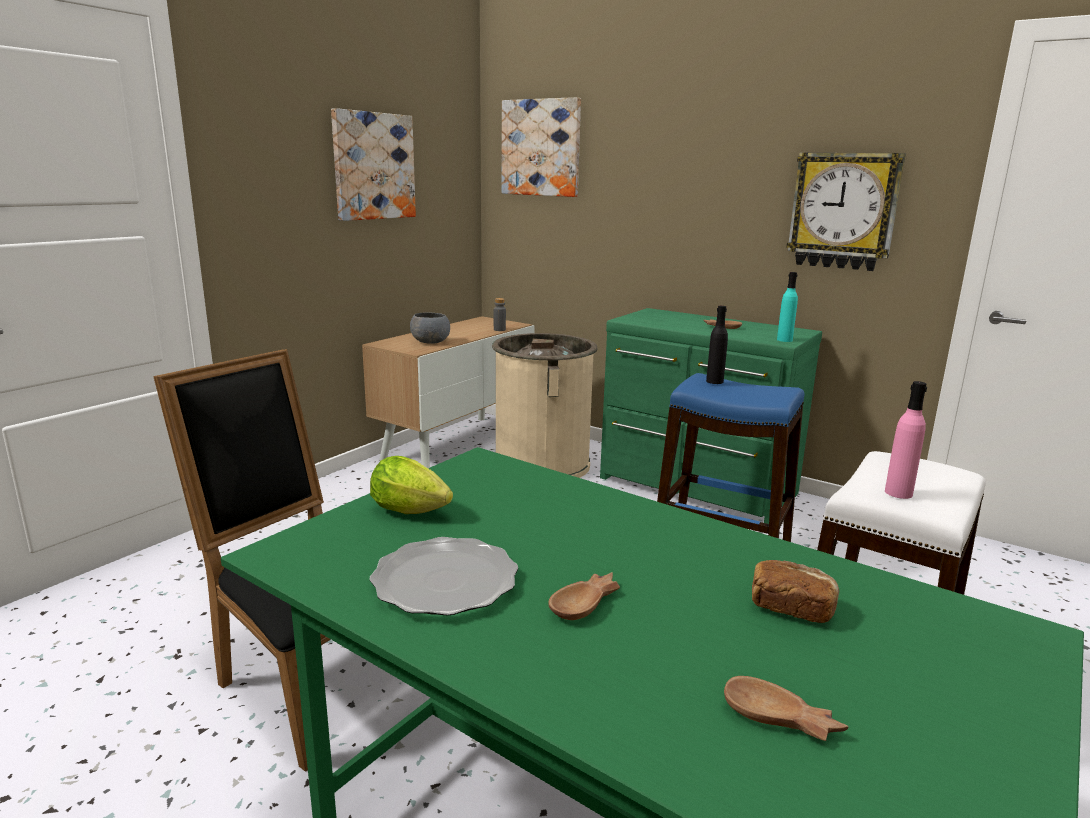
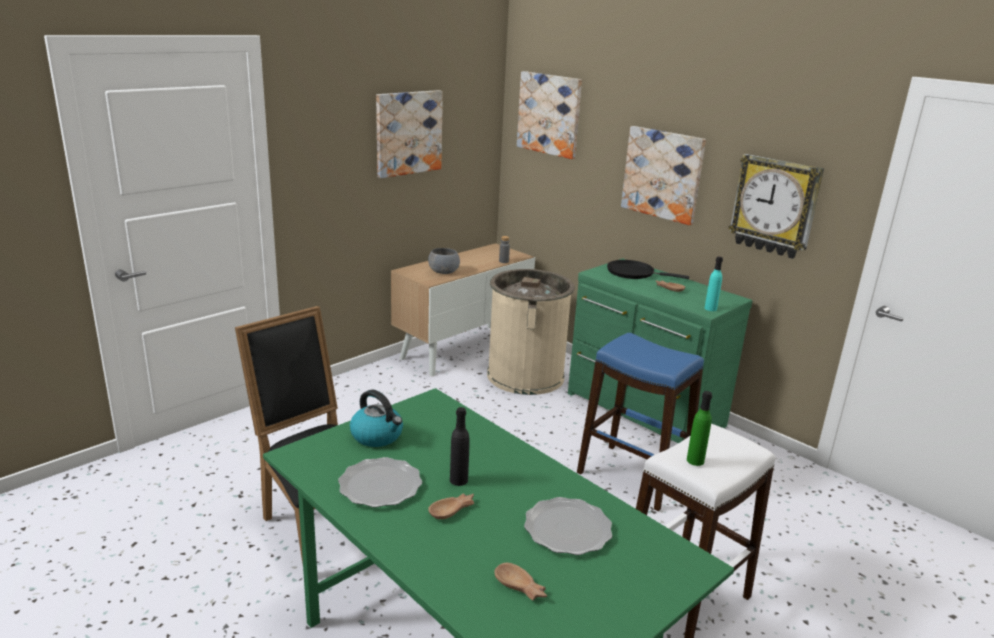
camera: 10 degrees right, 5 degrees up
(414, 512) = (377, 436): lettuce -> kettle
(671, 318) = (633, 273): none -> black frying pan
(693, 196) = (663, 174): none -> picture
(714, 381) = (635, 343): black bottle -> black bottle (458, 480)
(791, 608) = (568, 529): bread -> plate
(898, 493) = (695, 460): pink bottle -> green bottle

